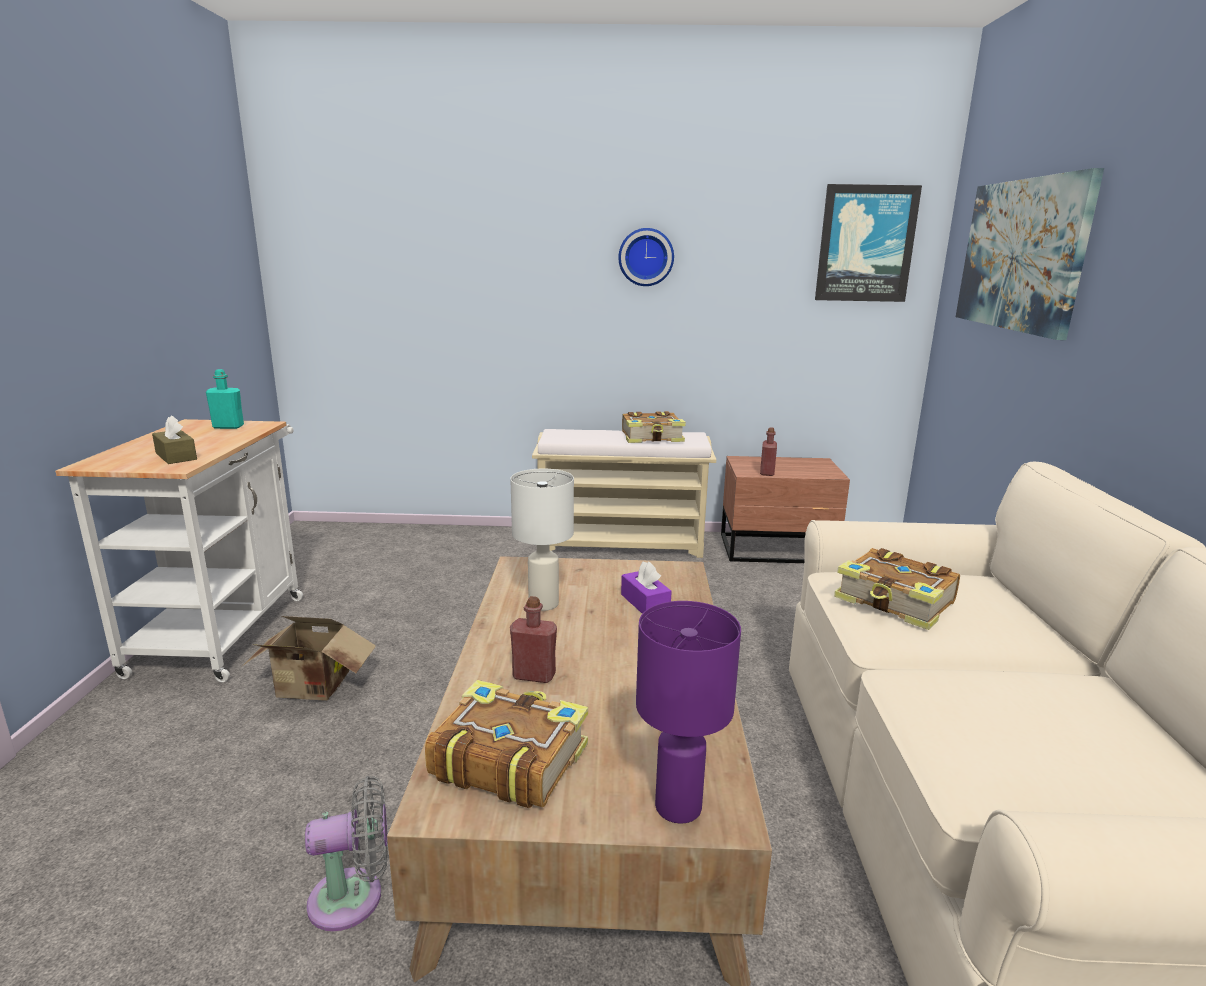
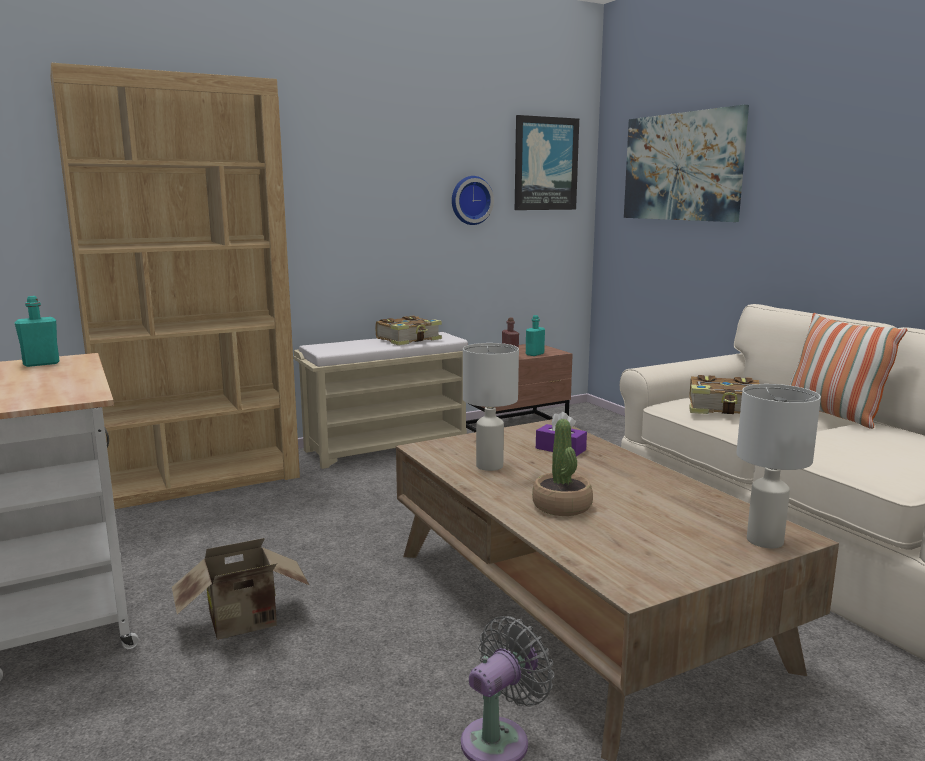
camera: 30 degrees left, 5 degrees down
(176, 456) = (55, 390): brown tissue box -> none
(436, 541) = (202, 480): none -> brown bookcase
(508, 759) = (630, 552): book -> none
(534, 675) = (562, 506): red bottle -> potted plant
(646, 257) = (380, 175): wall clock -> wall clock (470, 200)
(679, 806) = (765, 540): purple table lamp -> white table lamp
(802, 473) = (534, 354): none -> turquoise bottle
(1047, 652) = (832, 415): none -> pillow

